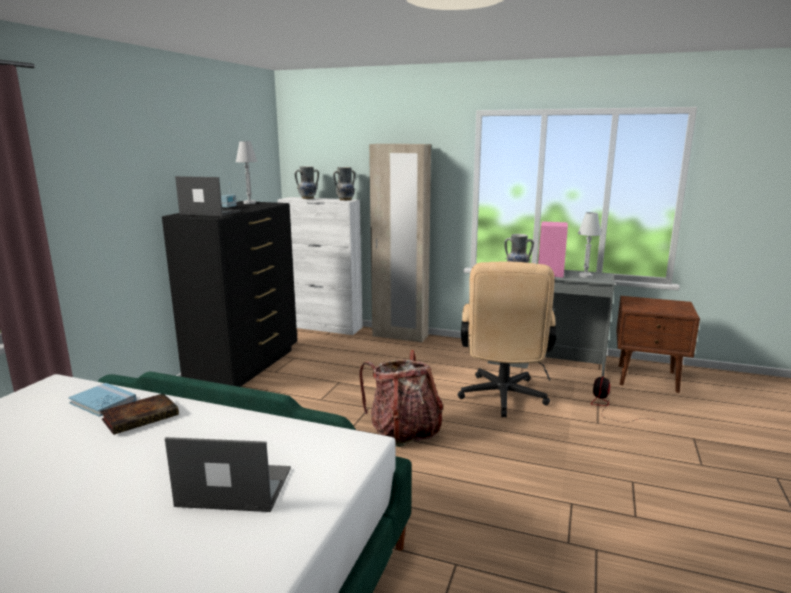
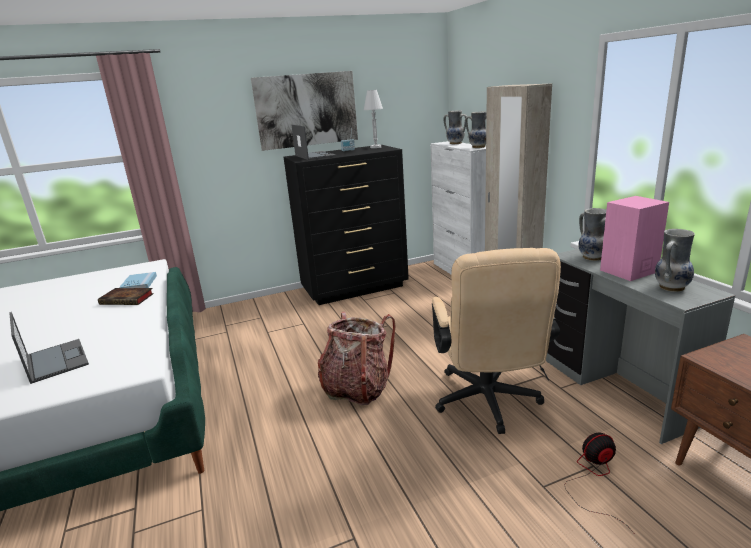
camera: 50 degrees right, 5 degrees up
(176, 160) = (307, 110): none -> picture
(502, 399) = (488, 404): beige office chair -> beige office chair turned 60 degrees counterclockwise
(585, 276) = (670, 287): white table lamp -> vase

